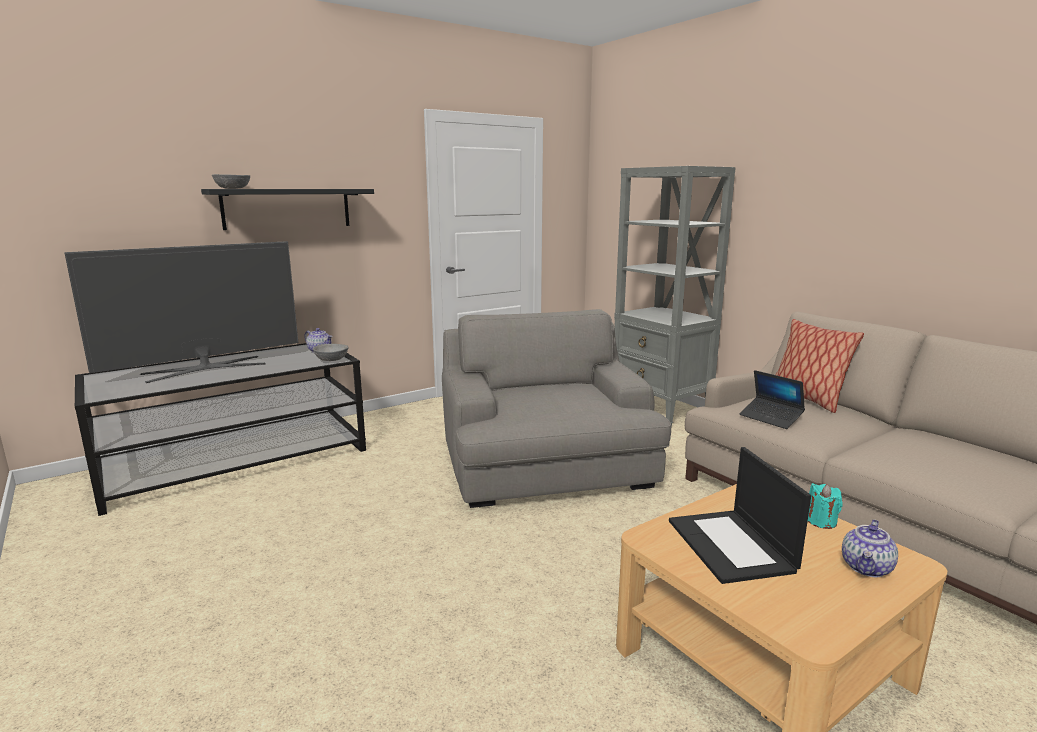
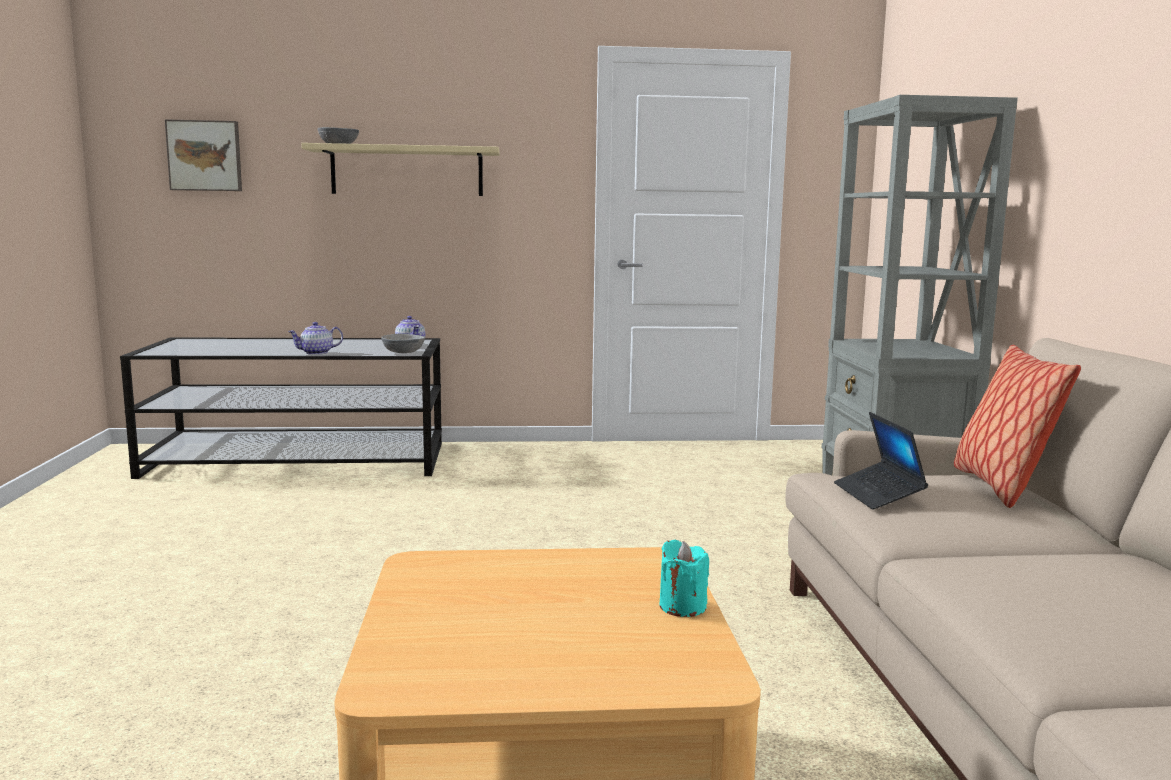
camera: 30 degrees right, 5 degrees down
(91, 200) = (205, 156): none -> picture
(205, 368) = (276, 345): television -> none
(287, 208) = (407, 171): black shelf -> beige shelf
(547, 468) = (611, 536): grey armchair -> none
(732, 546) = (498, 594): laptop -> none
(867, 568) = (626, 662): teapot -> teapot (316, 353)

